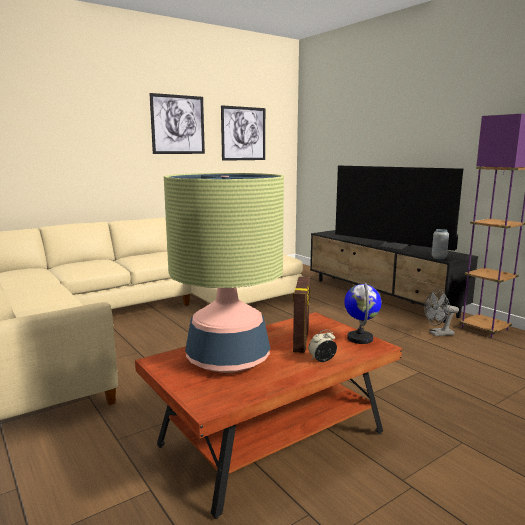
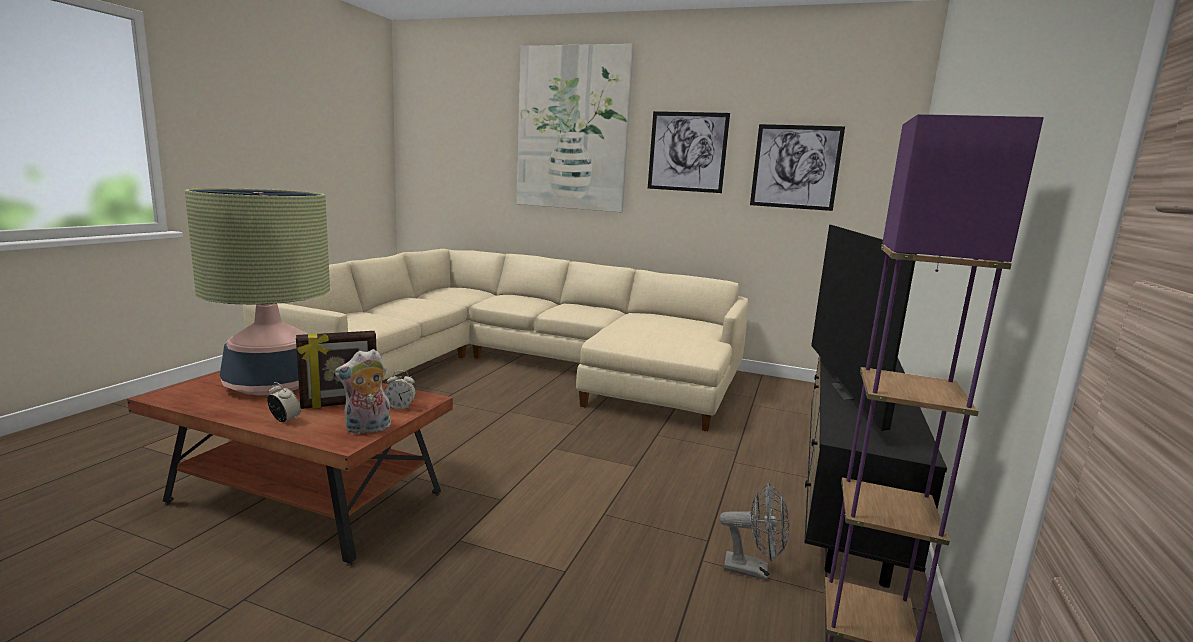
camera: 55 degrees right, 0 degrees up
(79, 105) = (572, 129): none -> picture
(324, 326) = (400, 407): none -> alarm clock
(360, 338) = (367, 430): globe -> plush toy
(438, 258) = (839, 432): grey vase -> none
(438, 334) = (753, 570): grey fan -> grey fan turned 150 degrees clockwise

